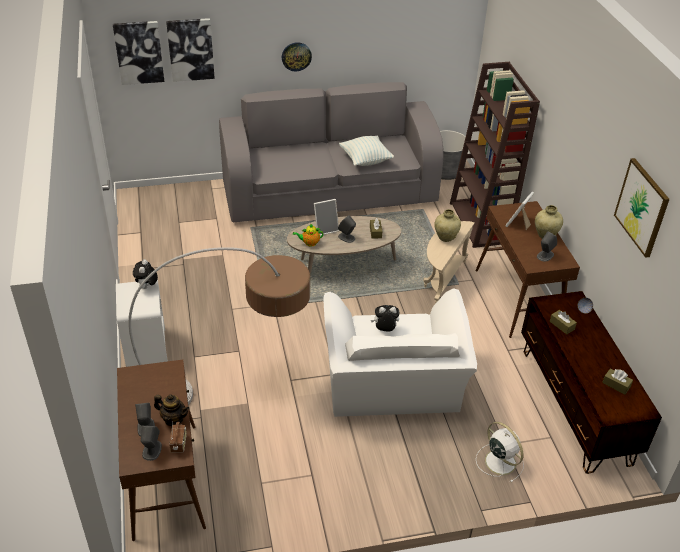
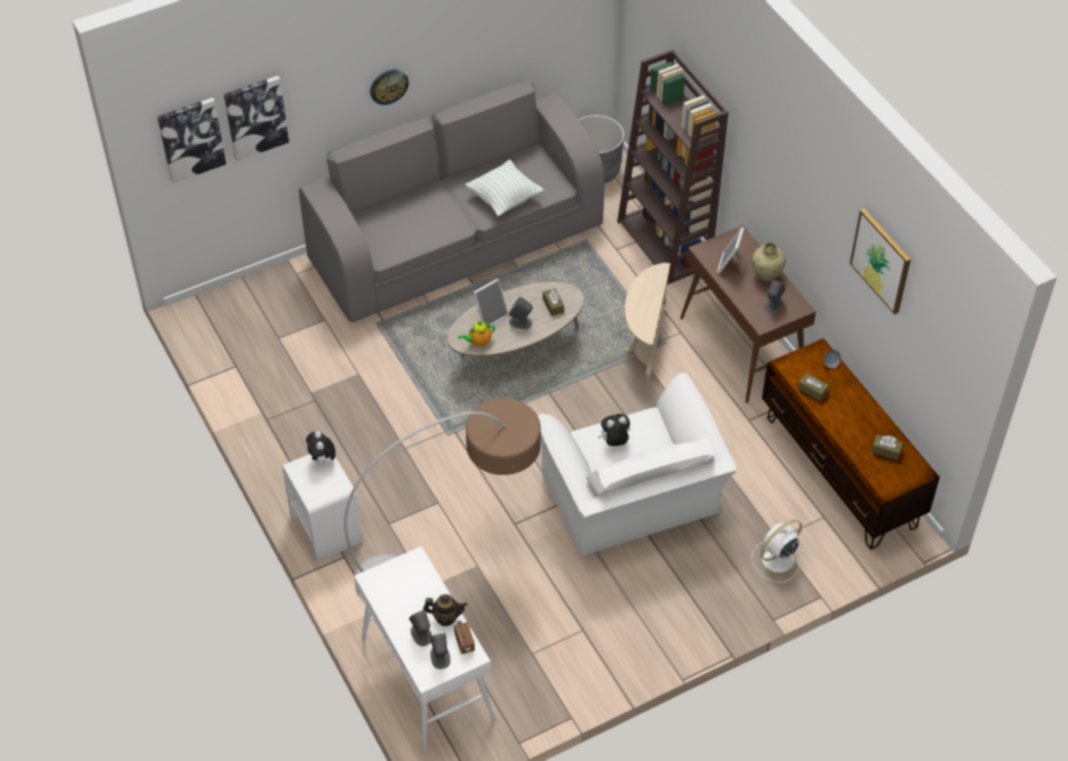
camera: 15 degrees left, 10 degrees up
(165, 480) = (426, 679): brown console table -> white console table
(445, 237) = (642, 295): beige vase -> none
(499, 461) = (776, 560): white fan -> white fan turned 75 degrees counterclockwise

